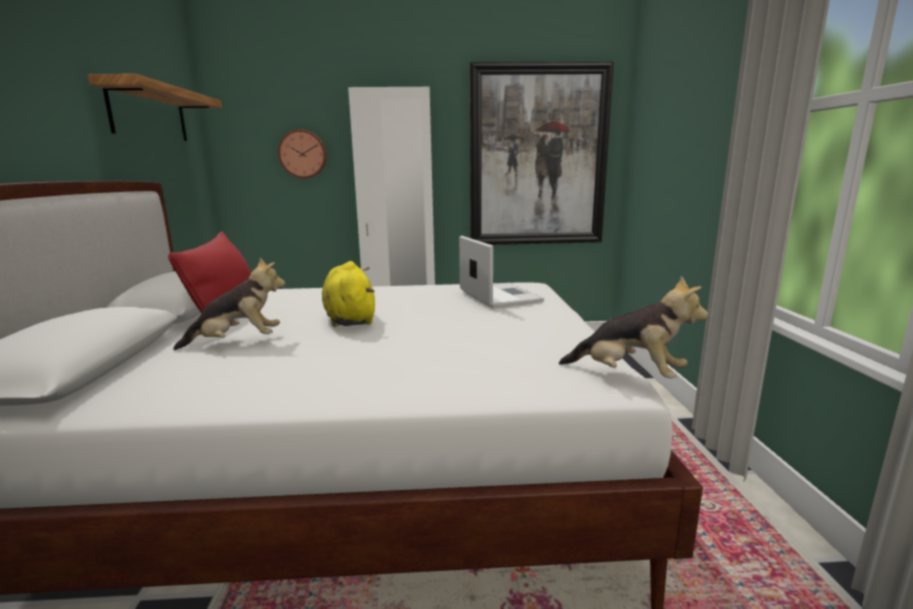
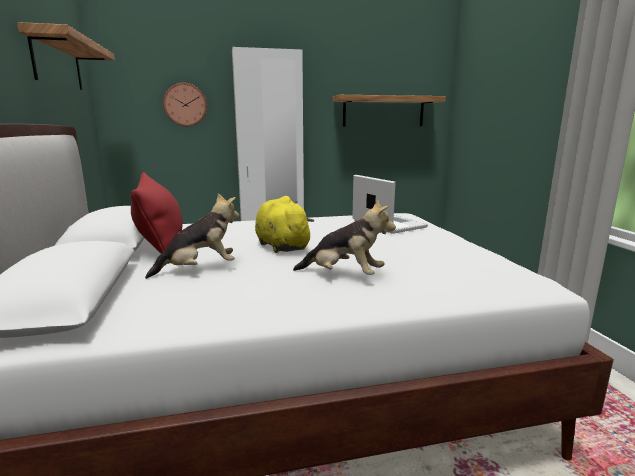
camera: 10 degrees left, 0 degrees up
(537, 157) = (383, 111): picture -> shelf
(628, 375) = (546, 278): plush toy -> plush toy (344, 275)

